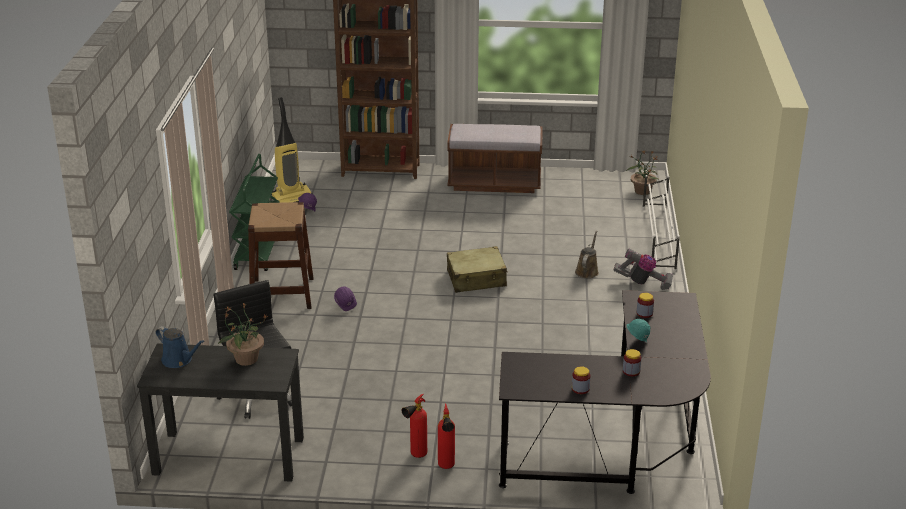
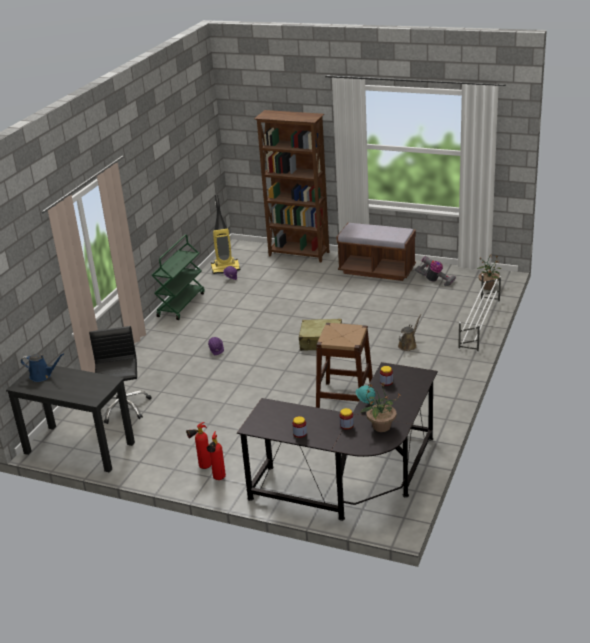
camera: 20 degrees right, 0 degrees up
(179, 360) = (42, 376): blue watering can -> blue watering can turned 45 degrees counterclockwise
(245, 359) = (85, 380): potted plant -> potted plant (381, 427)
(282, 293) = (179, 337): brown stool -> brown stool (345, 397)
(643, 283) = (446, 359): vacuum cleaner -> vacuum cleaner (435, 281)

